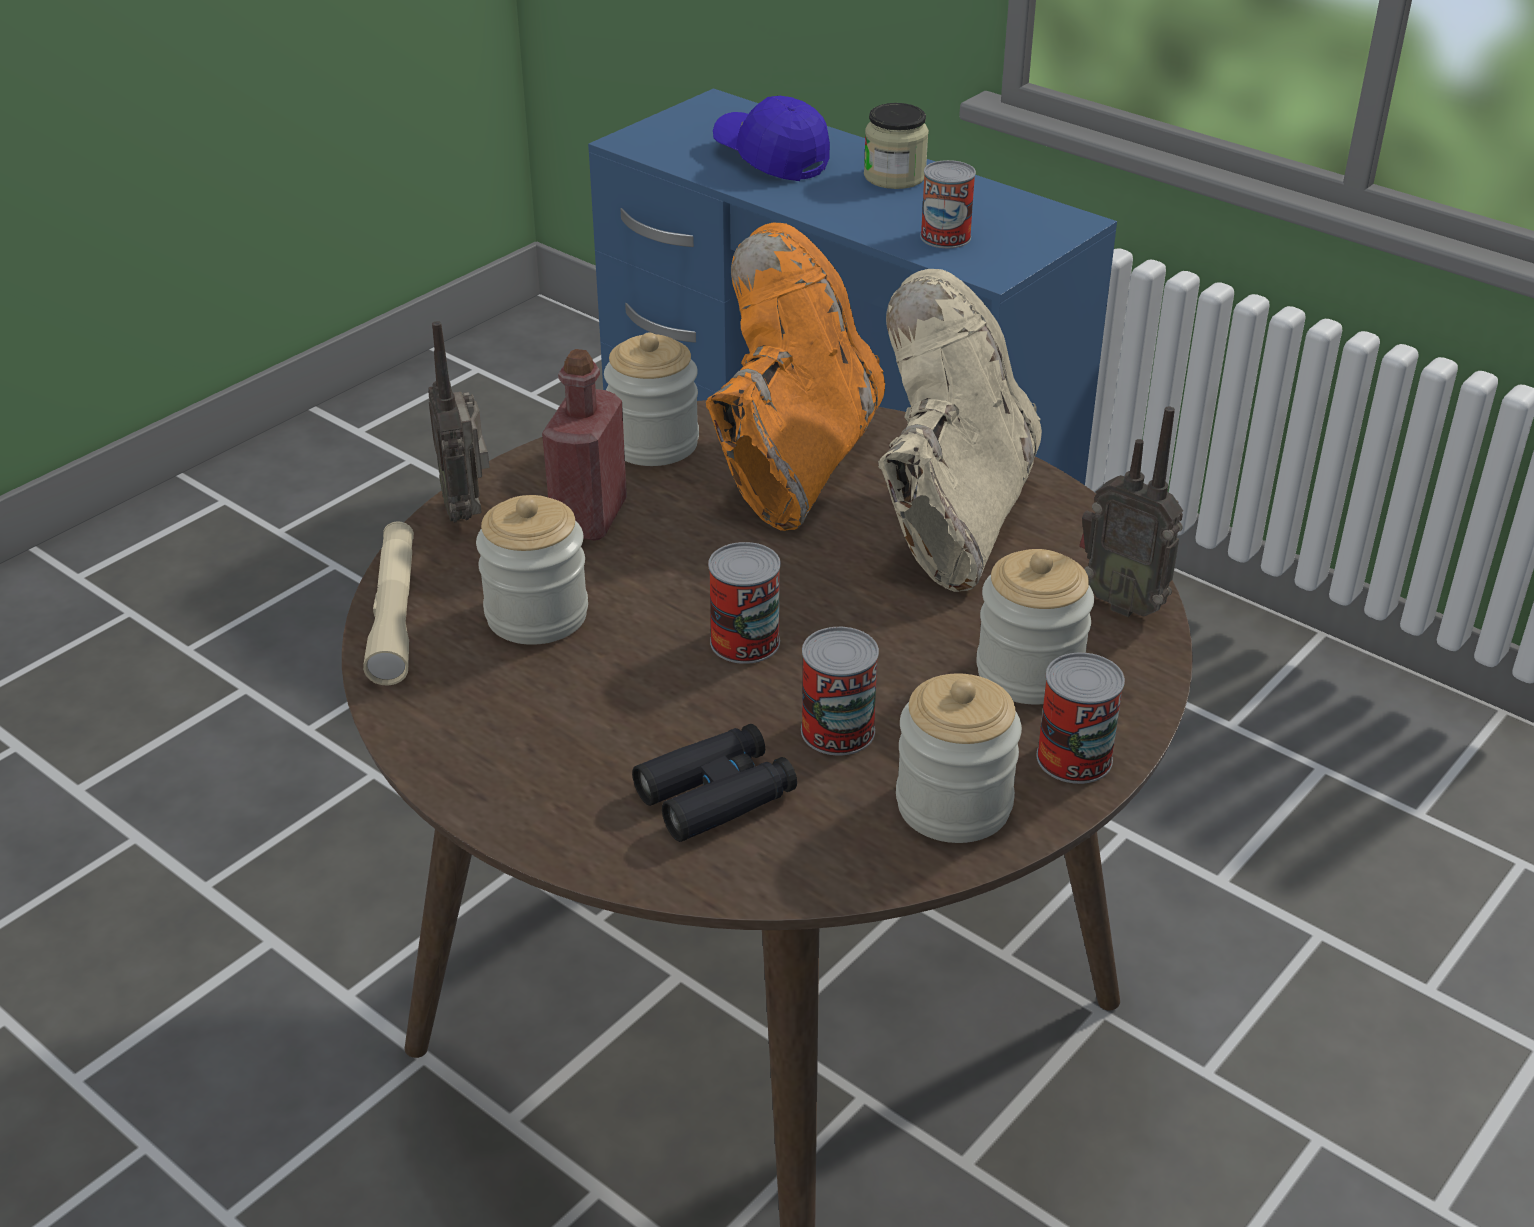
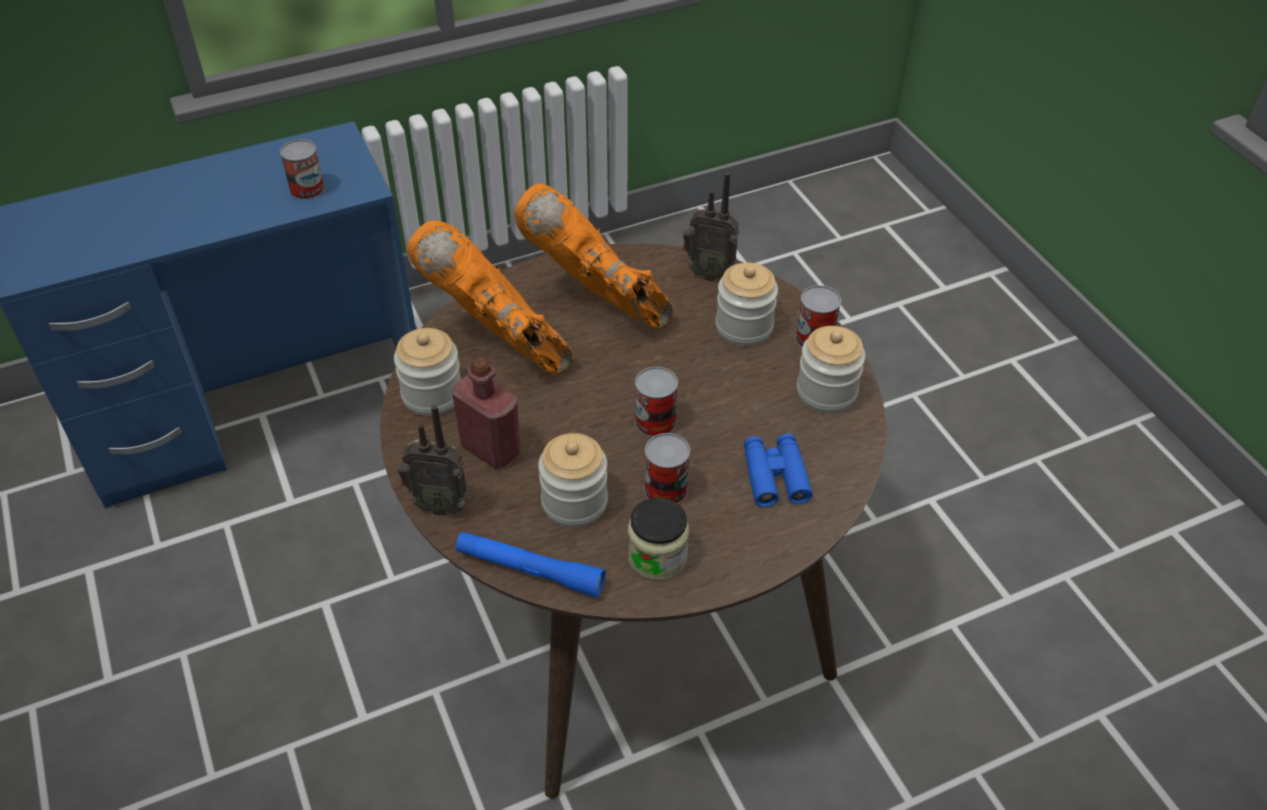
camera: 65 degrees left, 10 degrees up
(395, 614) = (530, 570): beige flashlight -> blue flashlight
(716, 795) = (775, 476): black binoculars -> blue binoculars
(771, 159) = (125, 221): blue cap -> none
(837, 731) = (749, 412): can -> can (665, 489)
(894, 176) = (210, 179): jar -> jar (657, 557)
(949, 518) = (598, 303): beige boot -> orange boot
(1124, 602) = (709, 273): radio -> radio turned 45 degrees clockwise

